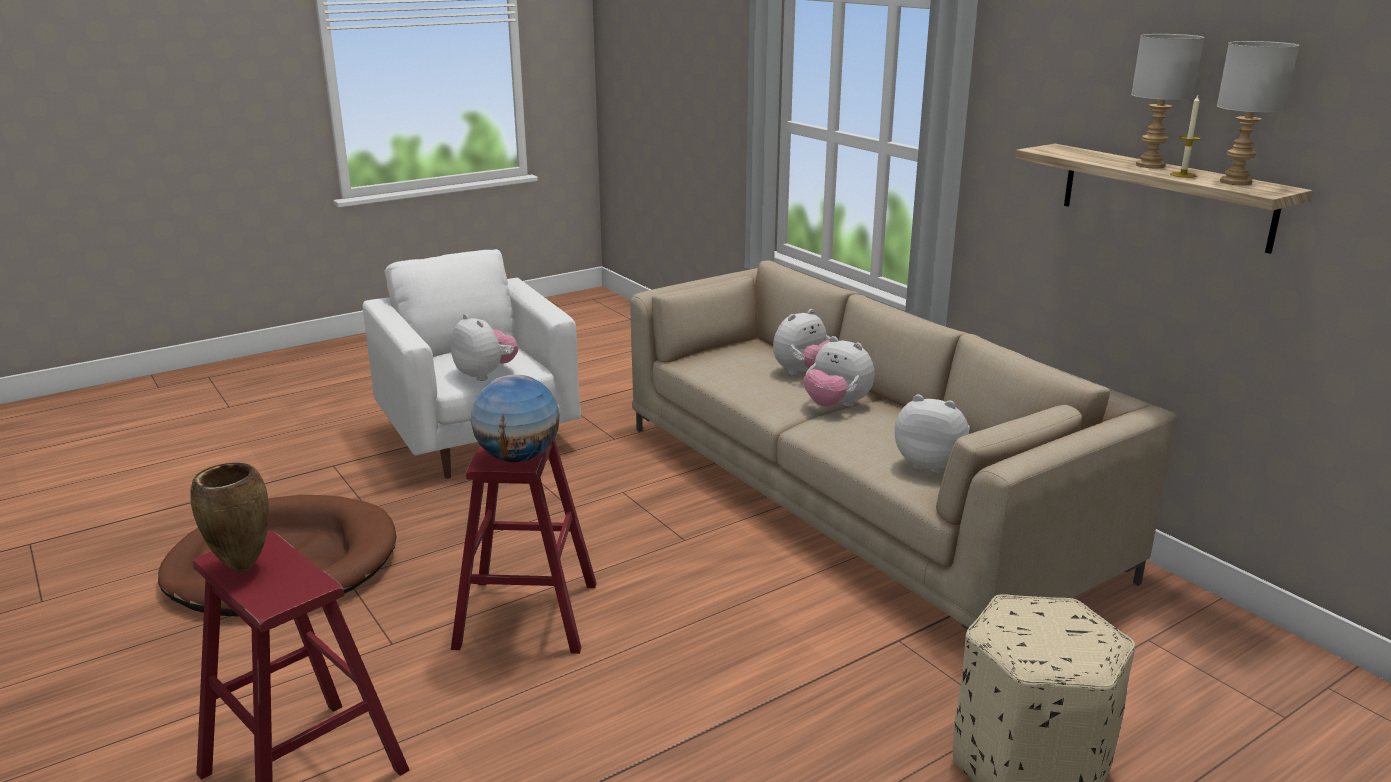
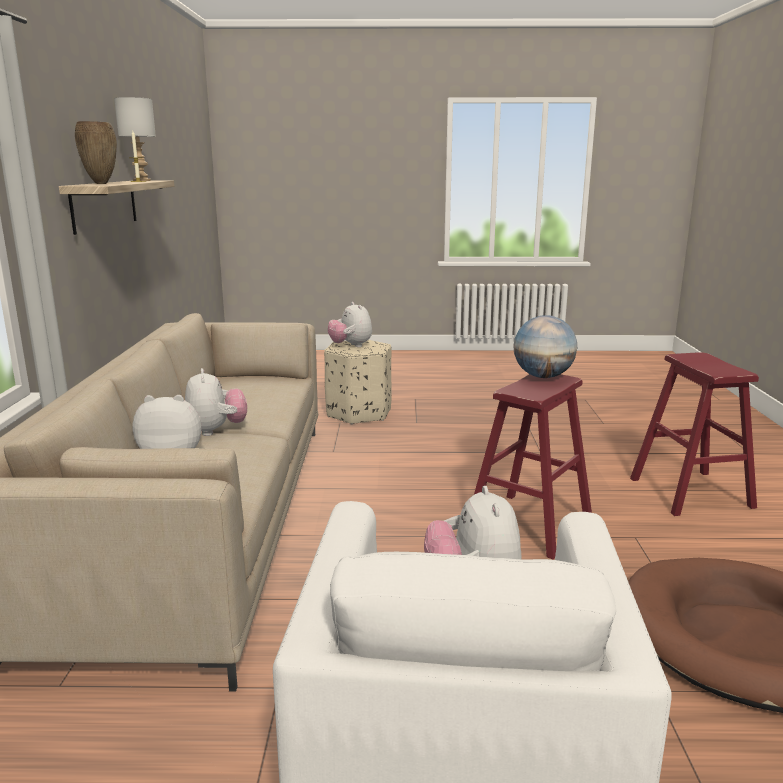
camera: 145 degrees left, 5 degrees down
(242, 568) = (724, 366): brown vase -> brown vase (102, 184)
(931, 464) = (260, 386): plush toy -> plush toy (351, 346)
(1149, 165) = (117, 182): grey table lamp -> none

